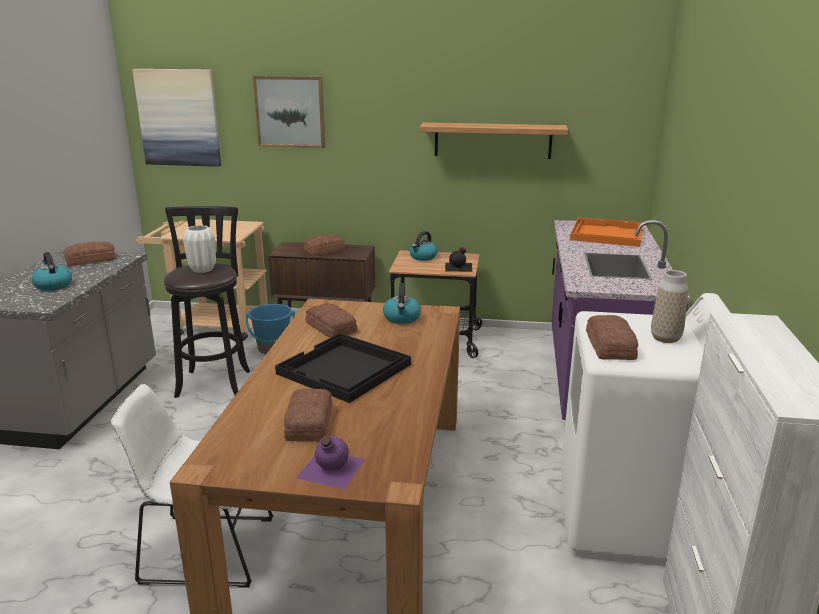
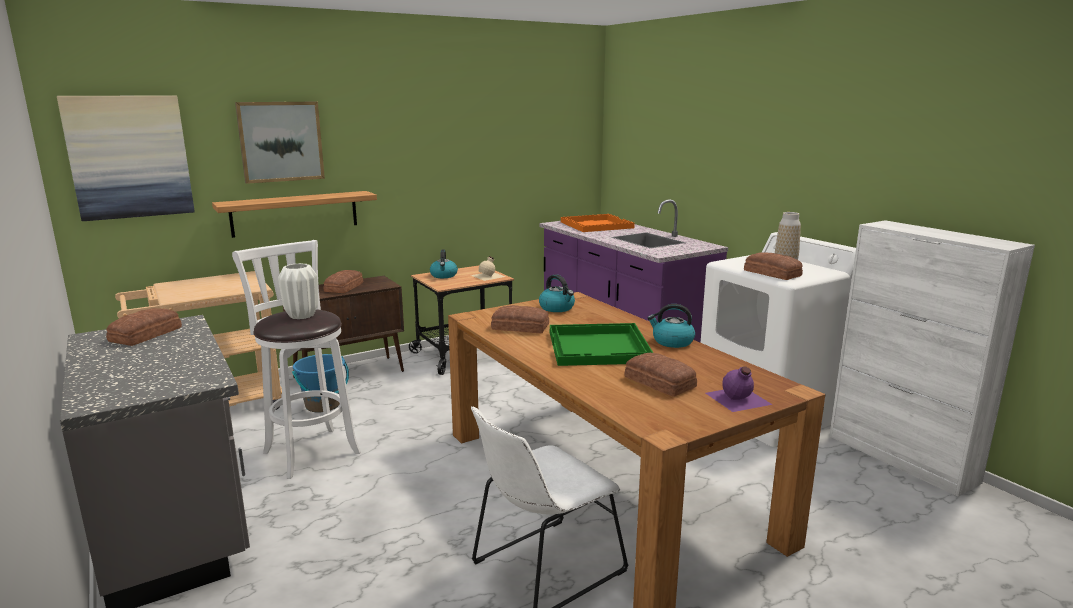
camera: 40 degrees left, 5 degrees down
(53, 285) = (164, 364): kettle -> kettle (672, 342)
(214, 381) = (309, 450): black stool -> white stool
(344, 370) = (599, 347): black tray -> green tray
(459, 267) = (488, 276): black bottle -> beige bottle
(492, 140) = (483, 157): shelf -> shelf (295, 213)

